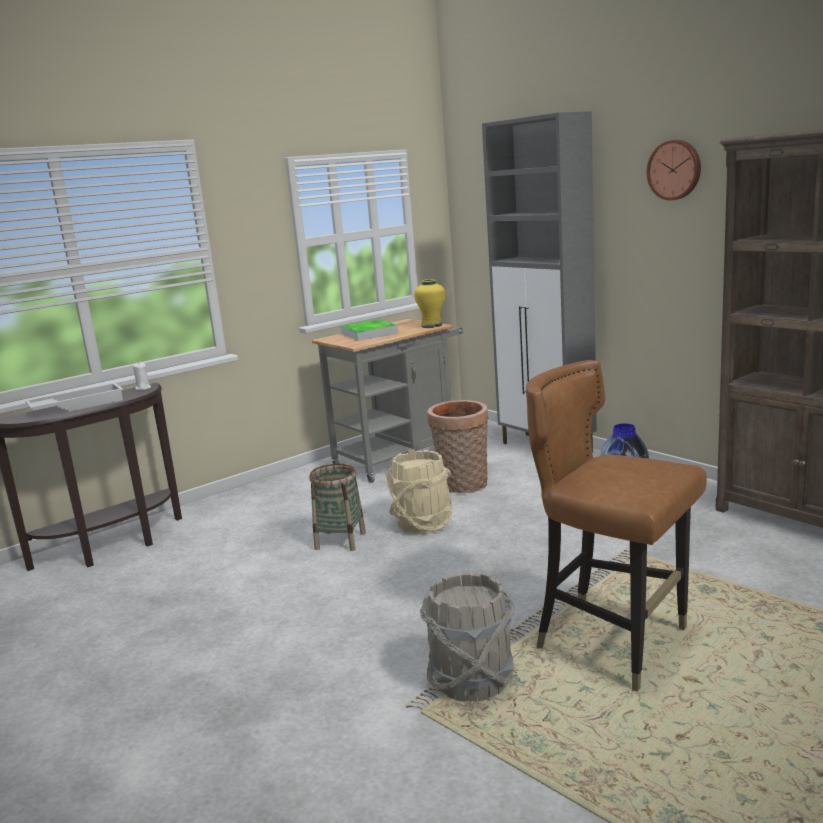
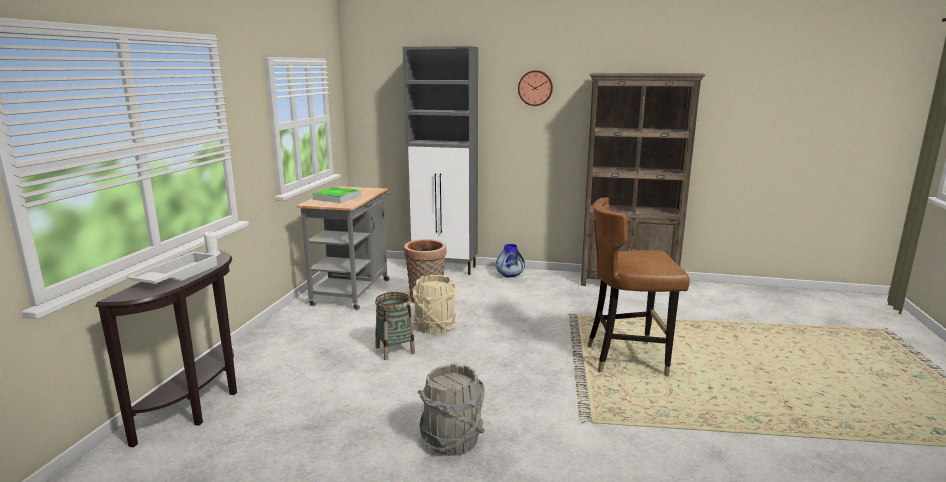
camera: 40 degrees left, 0 degrees up
(431, 325) = (373, 189): yellow vase -> none
(472, 680) = (592, 398): grey bucket -> grey bucket (452, 440)

